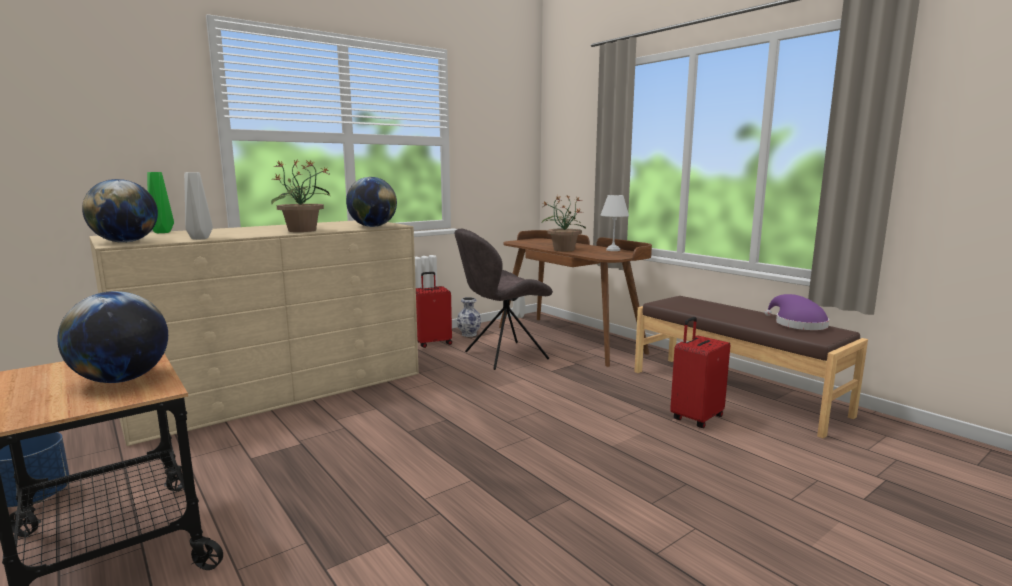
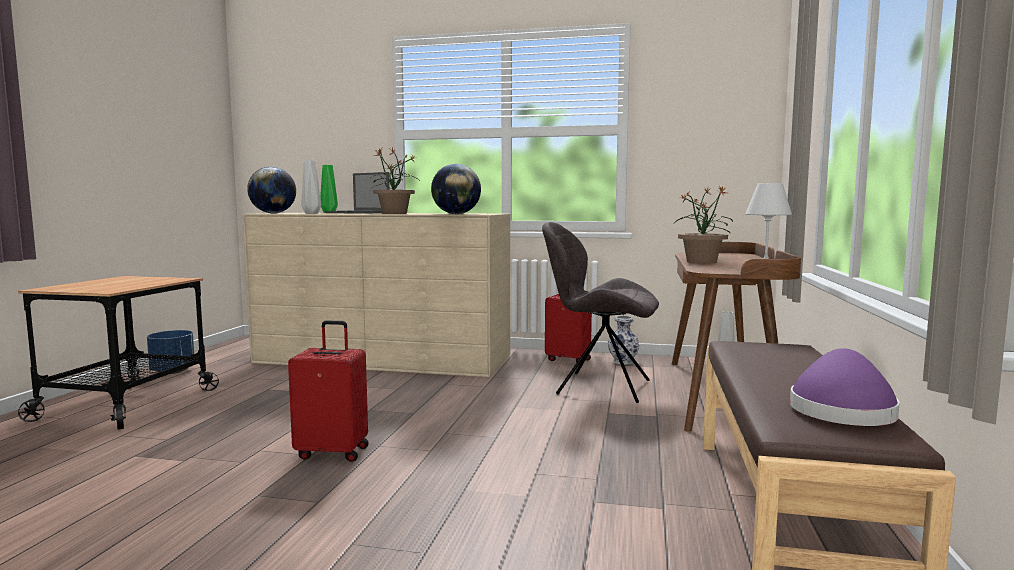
camera: 50 degrees right, 5 degrees down
(122, 380) = (125, 285): globe -> none
(226, 231) = (358, 213): none -> laptop
(695, 418) = (630, 515): red suitcase -> red suitcase (333, 452)

